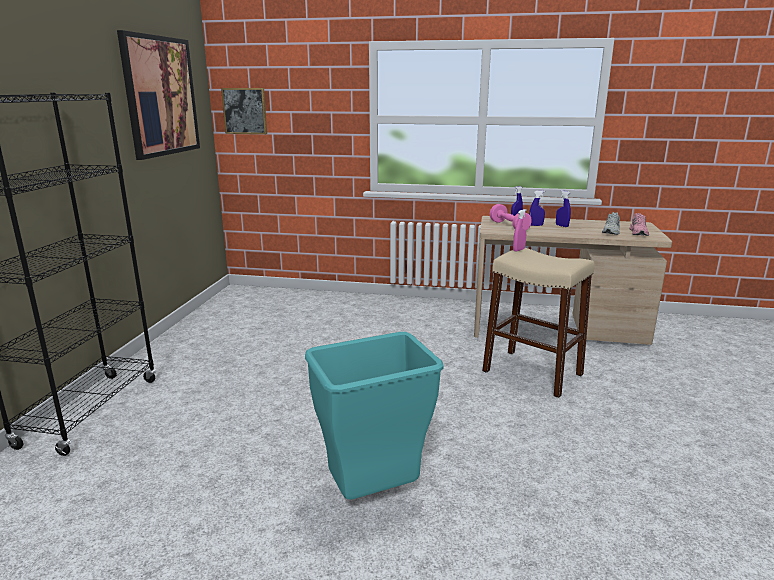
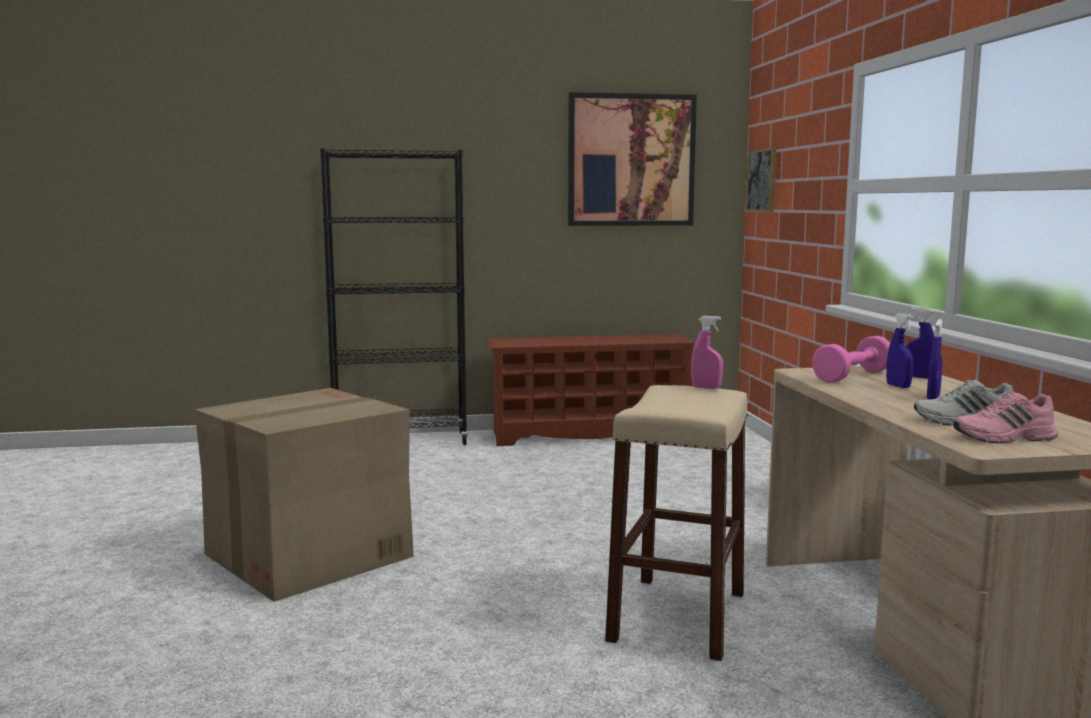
camera: 70 degrees right, 10 degrees down
(195, 330) = (589, 434): none -> brown shoe rack
(373, 496) = (307, 555): turquoise trash can -> cardboard box

